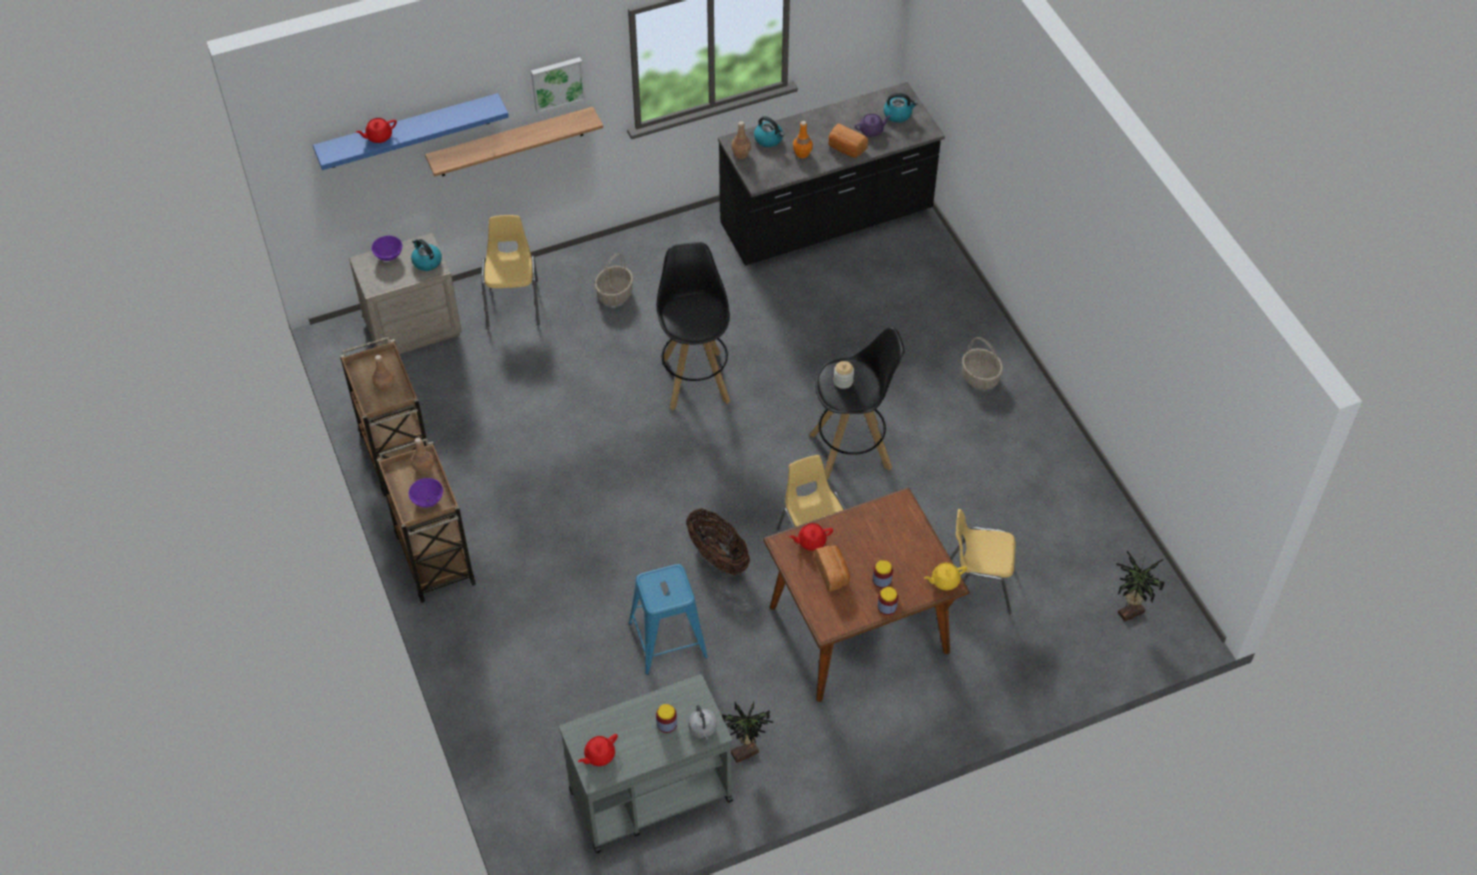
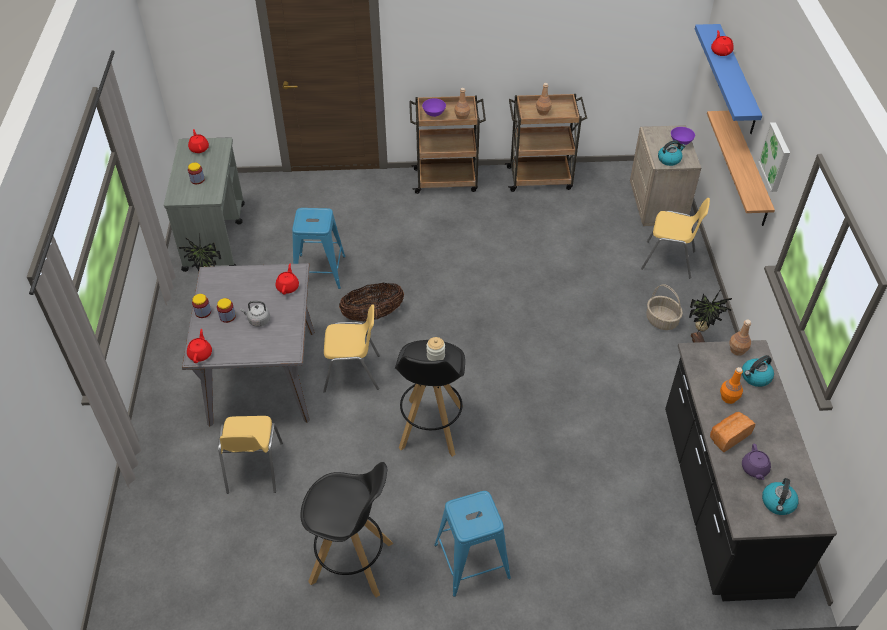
camera: 110 degrees right, 5 degrees down
(695, 379) = (550, 347): black stool -> black stool (352, 563)
(703, 729) = (181, 194): grey kettle -> grey kettle (258, 320)
(832, 573) = (252, 291): bread -> none
(858, 629) = (263, 376): brown dining table -> grey dining table
(944, 581) = (200, 354): yellow teapot -> red teapot
(978, 585) = (254, 468): yellow chair -> yellow chair turned 150 degrees clockwise
(980, 377) = (472, 560): basket -> blue stool
(1129, 611) = (160, 573): potted plant -> potted plant (699, 342)

